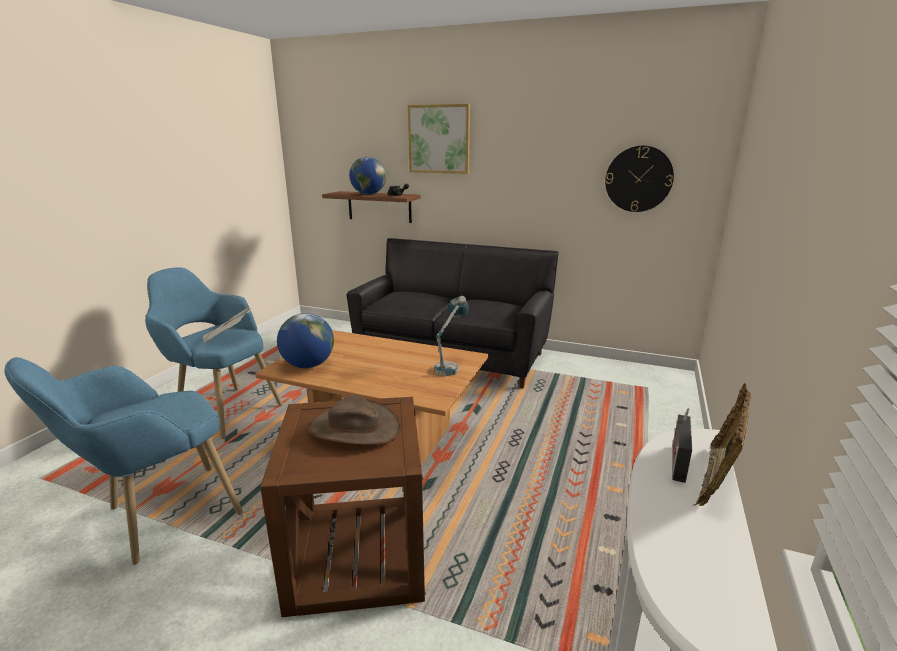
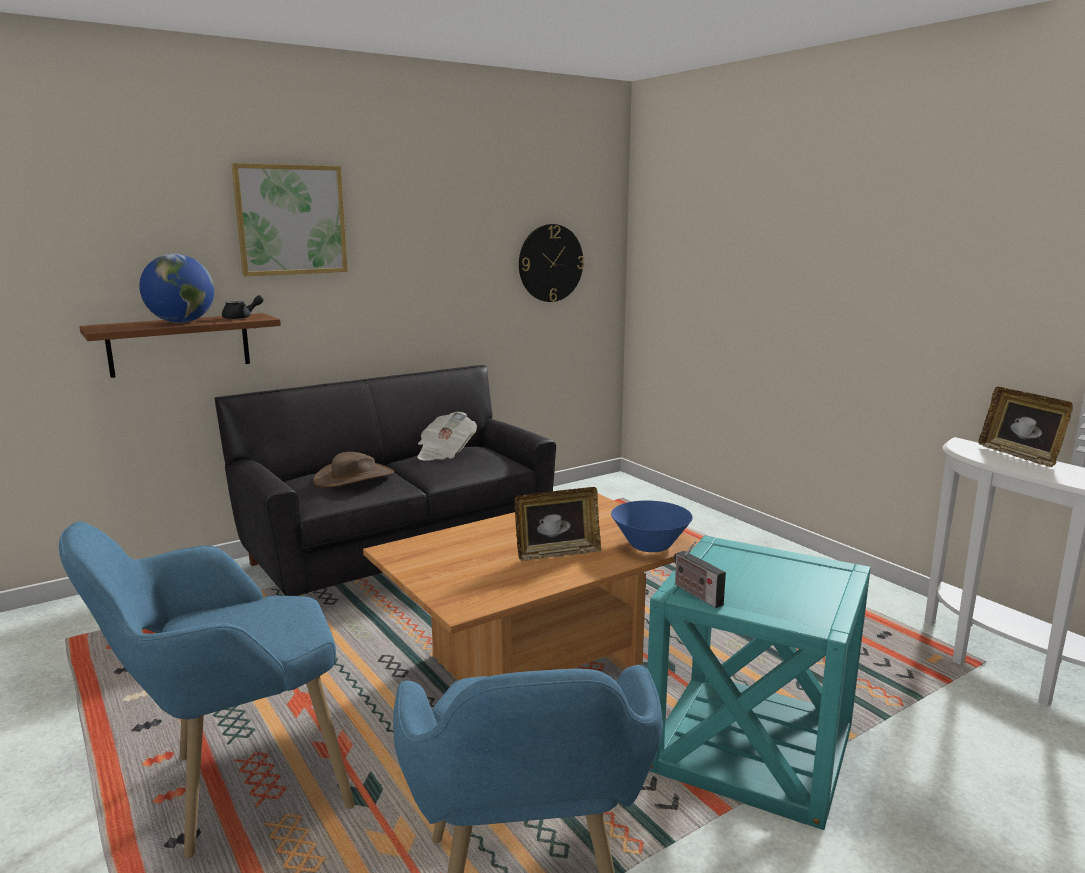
camera: 55 degrees left, 5 degrees down
(227, 338) = (268, 622): newspaper -> newspaper (445, 453)
(308, 365) = (481, 585): globe -> none
(354, 428) = (754, 575): brown hat -> brown hat (354, 477)
(357, 554) = (751, 748): brown side table -> turquoise side table
(372, 370) = (557, 553): none -> picture frame
(416, 392) = (650, 546): none -> blue bowl
(450, 366) = (603, 514): table lamp -> none
(677, 460) = (992, 456): radio -> radio (695, 593)

